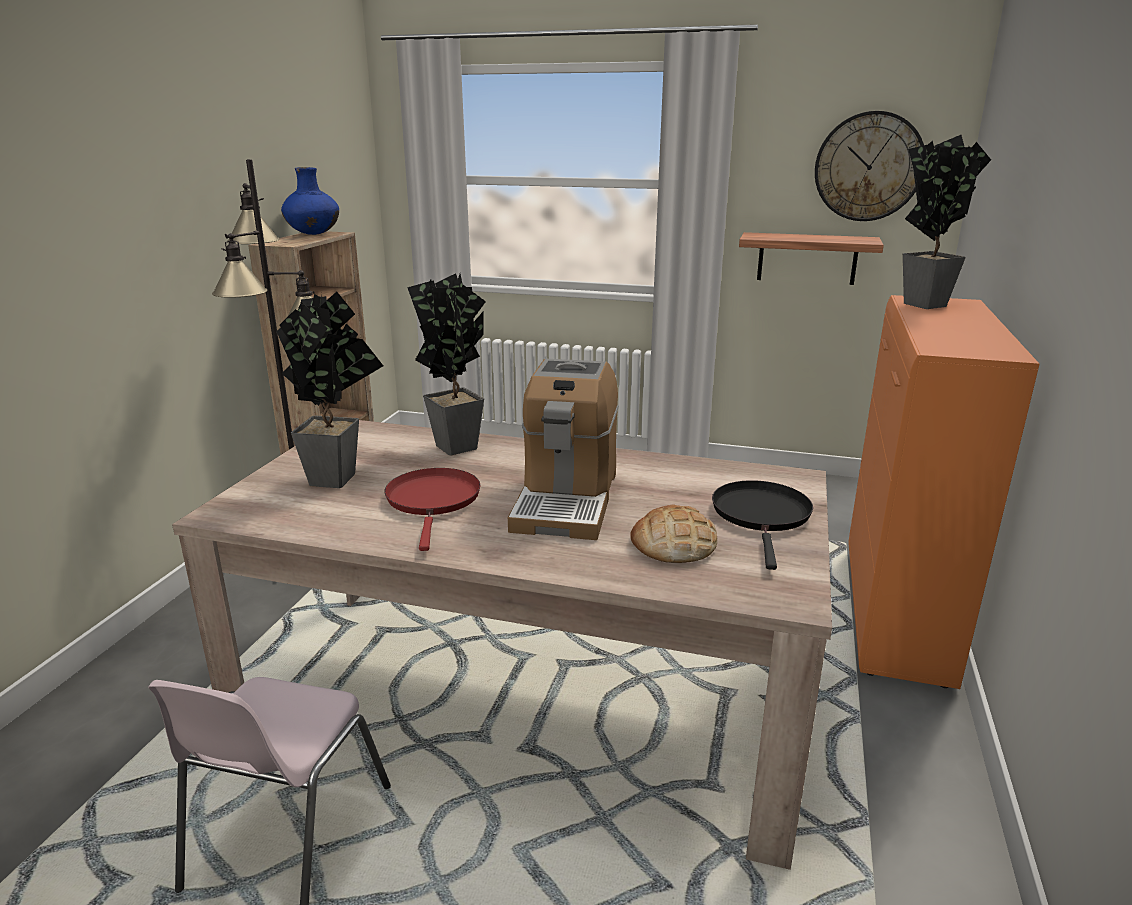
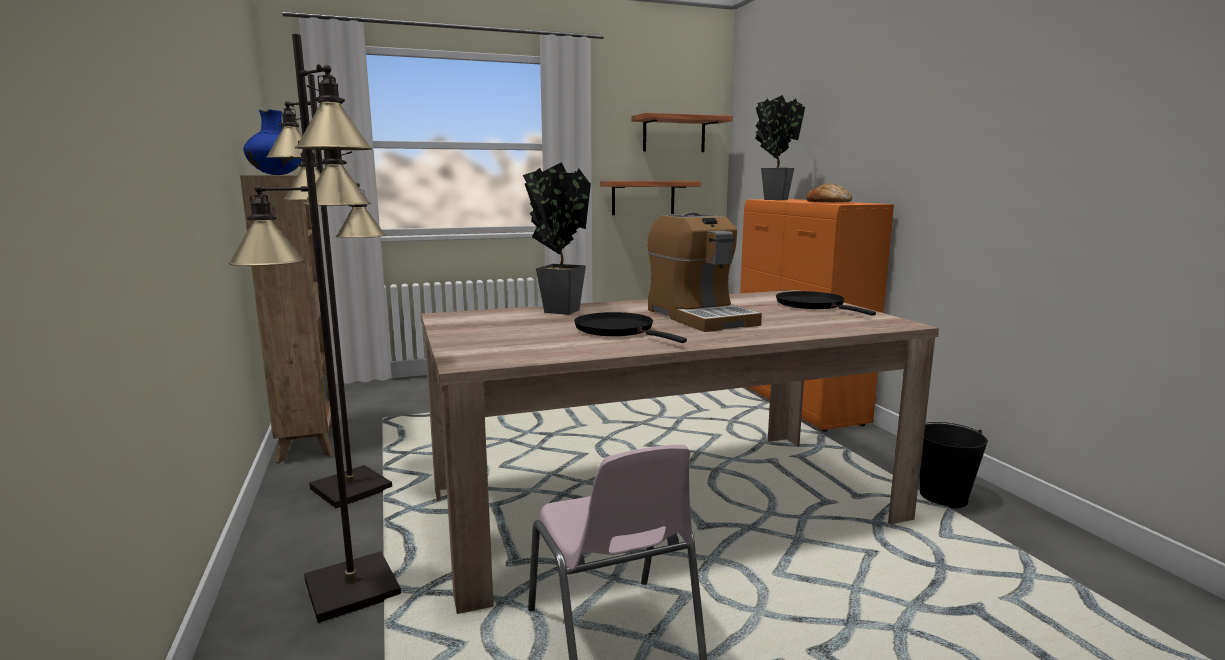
camera: 35 degrees left, 10 degrees down
(195, 672) = (351, 589): none -> black floor lamp
(339, 476) = (514, 333): potted plant -> none
(433, 501) = (618, 330): red frying pan -> black frying pan
(673, 543) = (801, 319): bread -> bread (828, 202)
(868, 167) = (674, 134): wall clock -> shelf
(892, 859) = (943, 497): none -> black bucket

